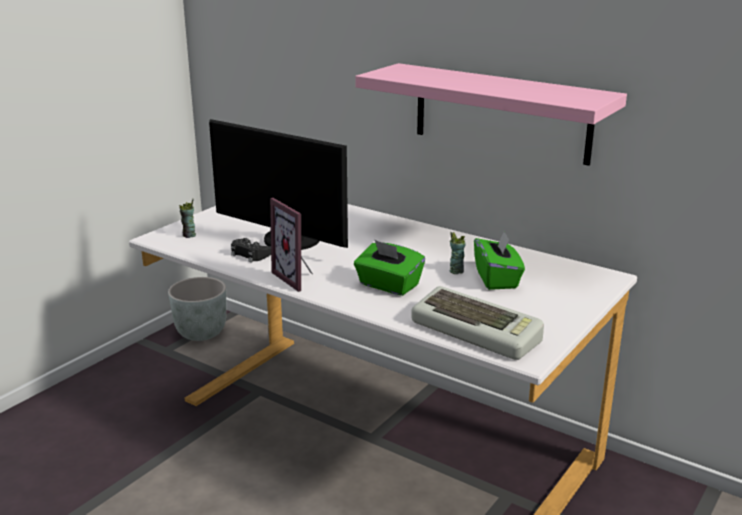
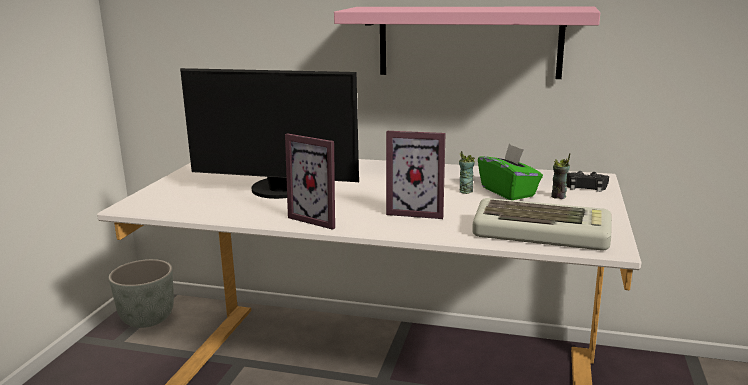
camera: 20 degrees left, 5 degrees down
(189, 235) = (165, 199): cup -> cup (559, 196)
(250, 254) = (250, 206): black game controller -> black game controller (585, 186)
(388, 285) = (417, 211): green tissue box -> picture frame

